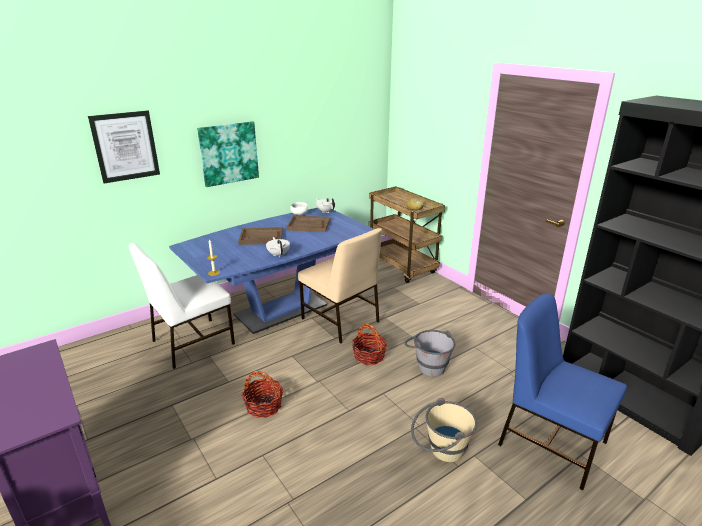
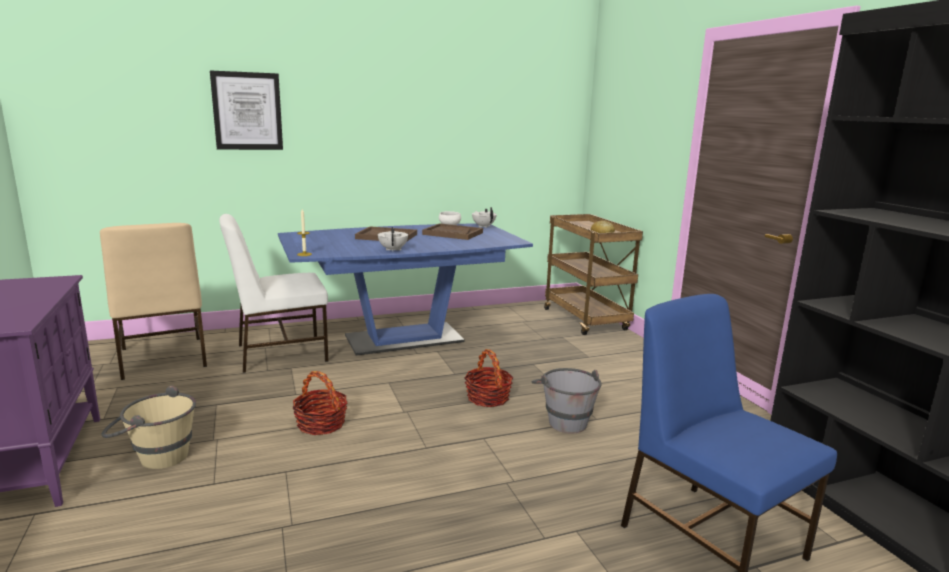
camera: 15 degrees right, 10 degrees down
(228, 153) = (369, 139): picture -> none
(340, 321) = (472, 359): beige chair -> beige chair (162, 358)
(440, 451) = (527, 515): beige bucket -> beige bucket (155, 456)

